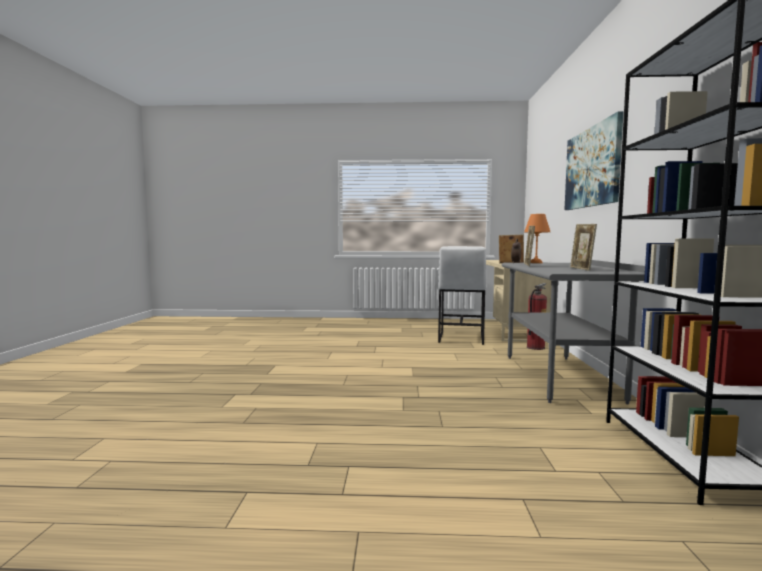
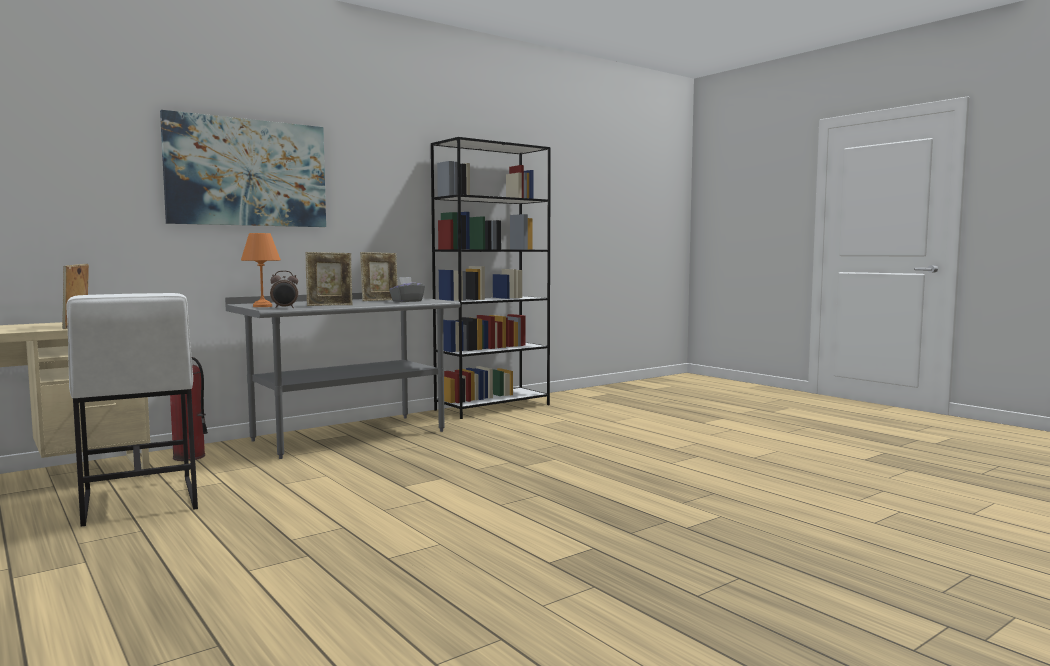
camera: 130 degrees left, 0 degrees up
(461, 338) = (139, 501): white chair -> white chair turned 90 degrees clockwise
(561, 270) = (407, 301): none -> grey tissue box

